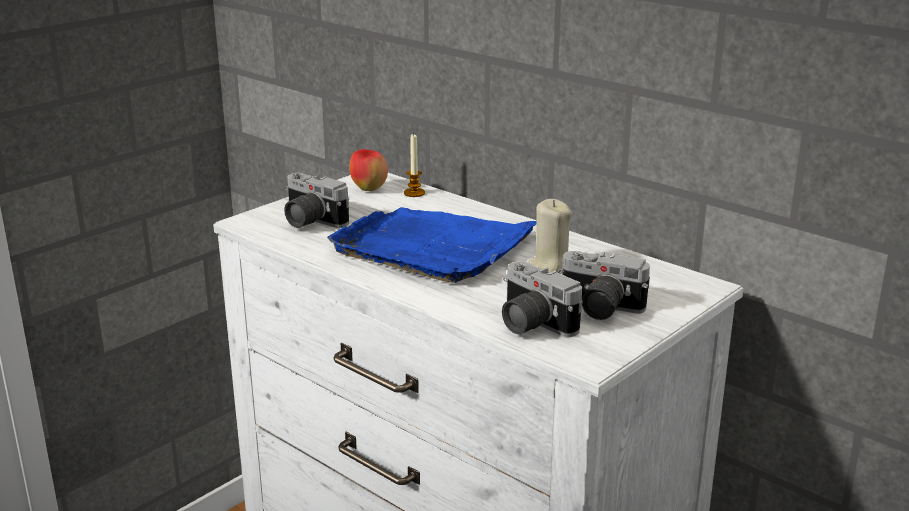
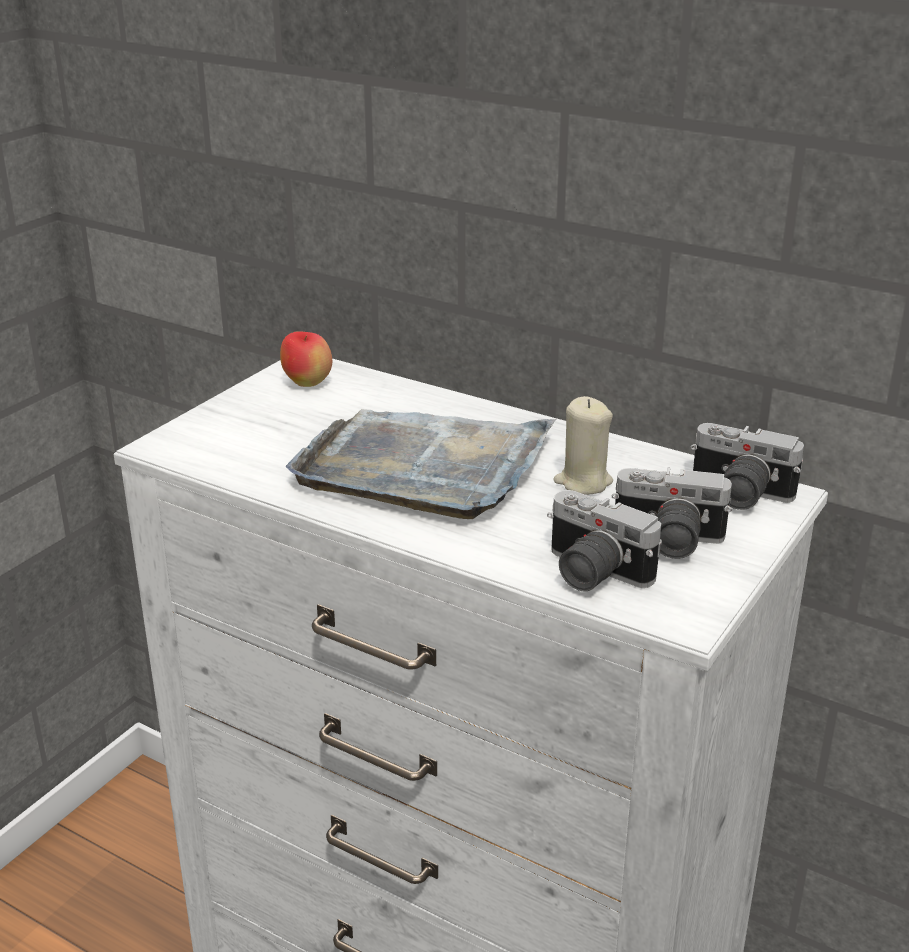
camera: 10 degrees left, 5 degrees up
(309, 222) = (245, 440): camera -> camera (737, 495)
(414, 193) = (369, 385): candle -> none
(434, 247) = (424, 467): blue tray -> grey tray

